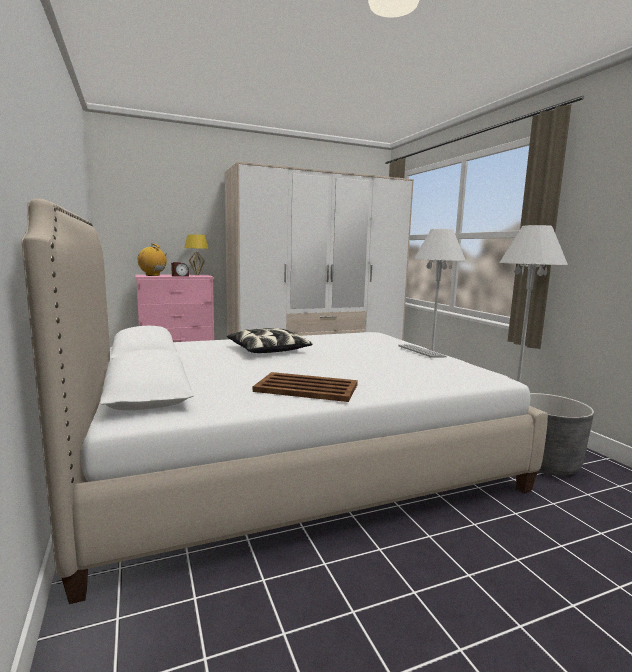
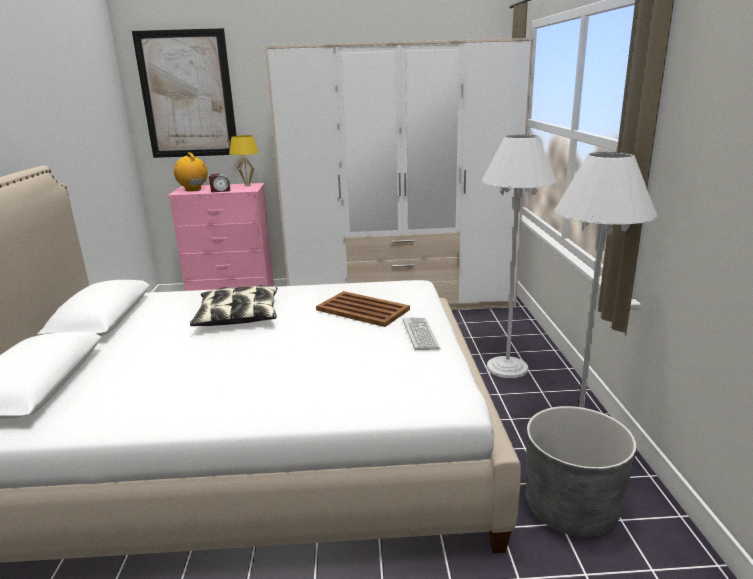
camera: 20 degrees right, 10 degrees up
(148, 199) = (187, 95): none -> picture
(307, 388) = (189, 400): brown tray -> brown tray (363, 310)

